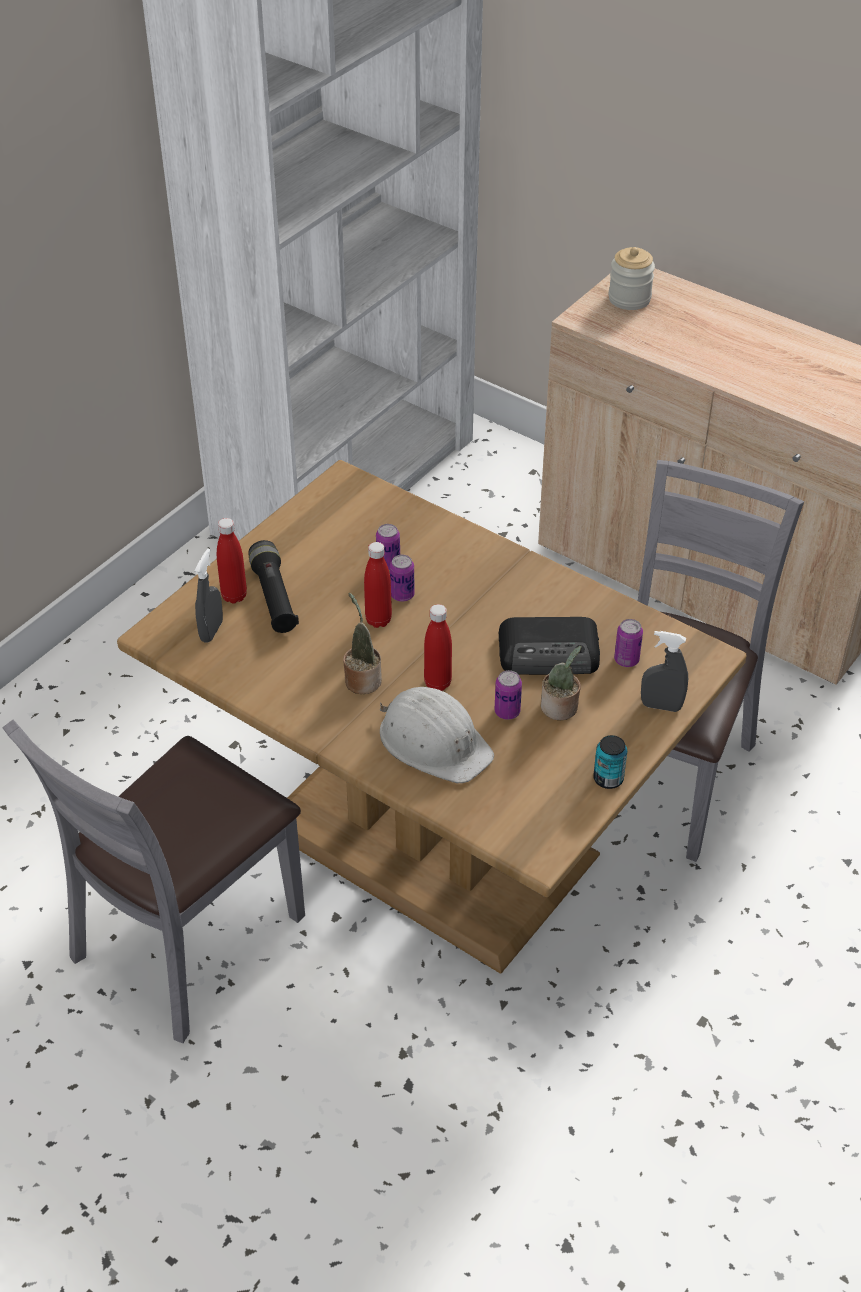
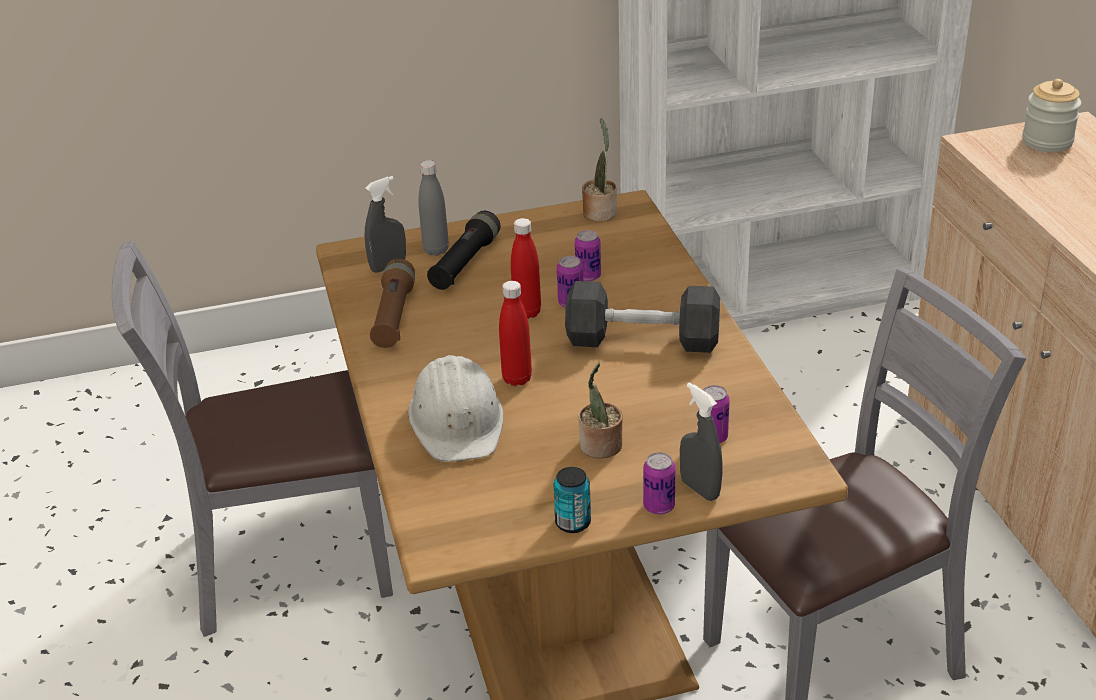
camera: 40 degrees right, 10 degrees down
(234, 596) = (436, 250): red bottle -> grey bottle
(274, 676) = (393, 316): none -> brown flashlight
(362, 679) = (459, 348): potted plant -> potted plant (600, 212)
(492, 602) = (642, 340): none -> grey dumbbell
(507, 712) = (549, 427): can -> can (659, 506)
(550, 653) = (646, 400): radio -> none

